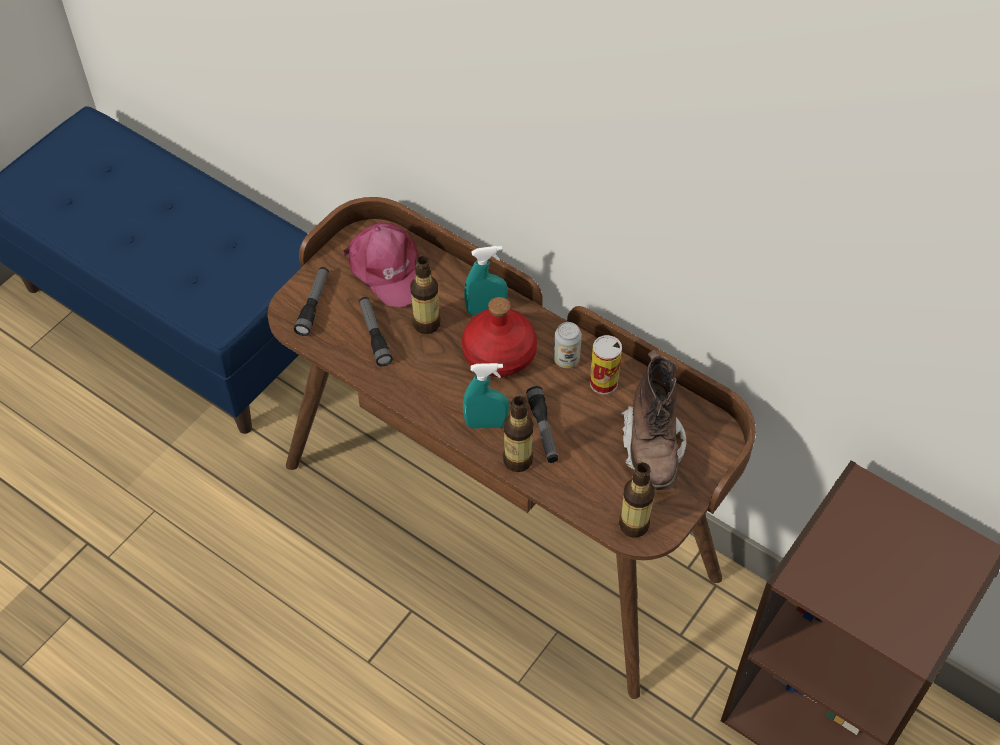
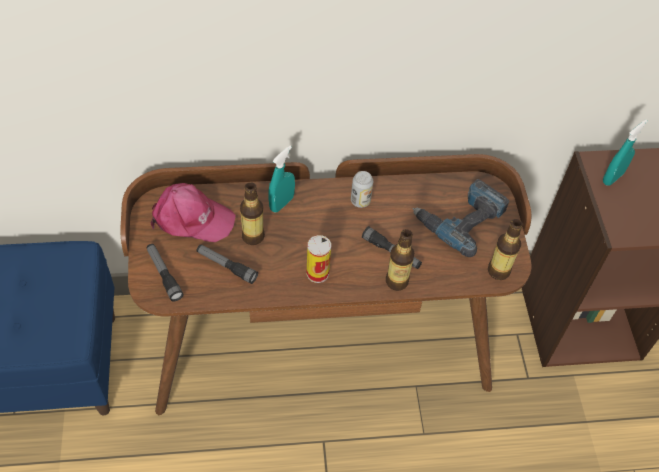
camera: 45 degrees left, 0 degrees up
(486, 424) = (355, 273): turquoise spray bottle -> turquoise spray bottle (612, 178)
(499, 353) = (317, 224): red bottle -> none
(603, 383) = (395, 200): can -> can (317, 273)
(652, 446) = (460, 218): brown boot -> power drill

